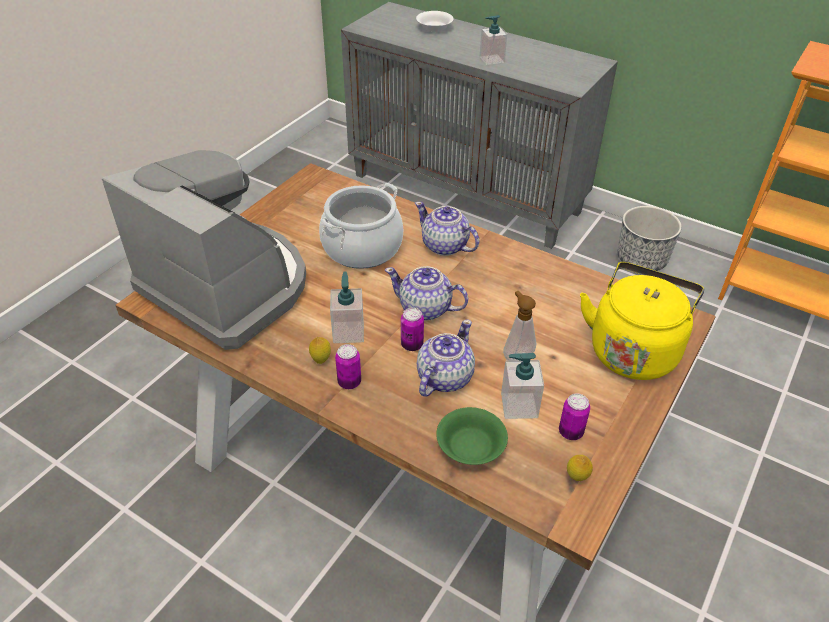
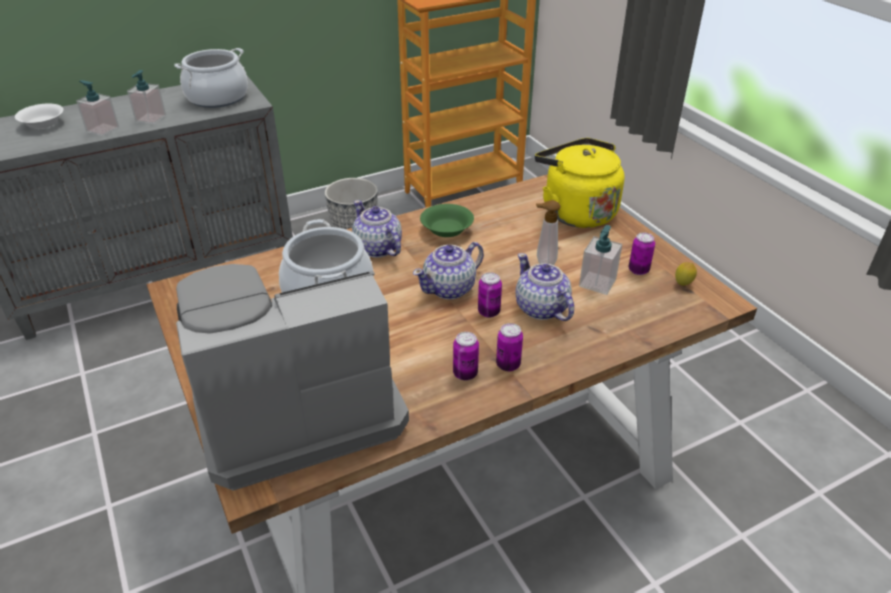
camera: 60 degrees left, 5 degrees down
(321, 360) = (465, 374): lemon -> can
(348, 332) = (441, 344): soap dispenser -> soap dispenser (102, 130)
(445, 246) = (377, 249): teapot -> teapot turned 75 degrees clockwise
(469, 447) = (625, 323): green bowl -> green bowl (446, 230)
(559, 69) = (217, 97): none -> cooking pot

